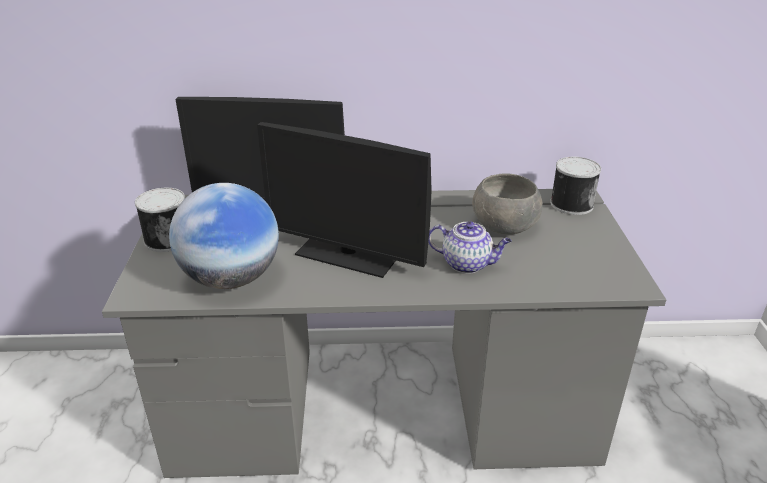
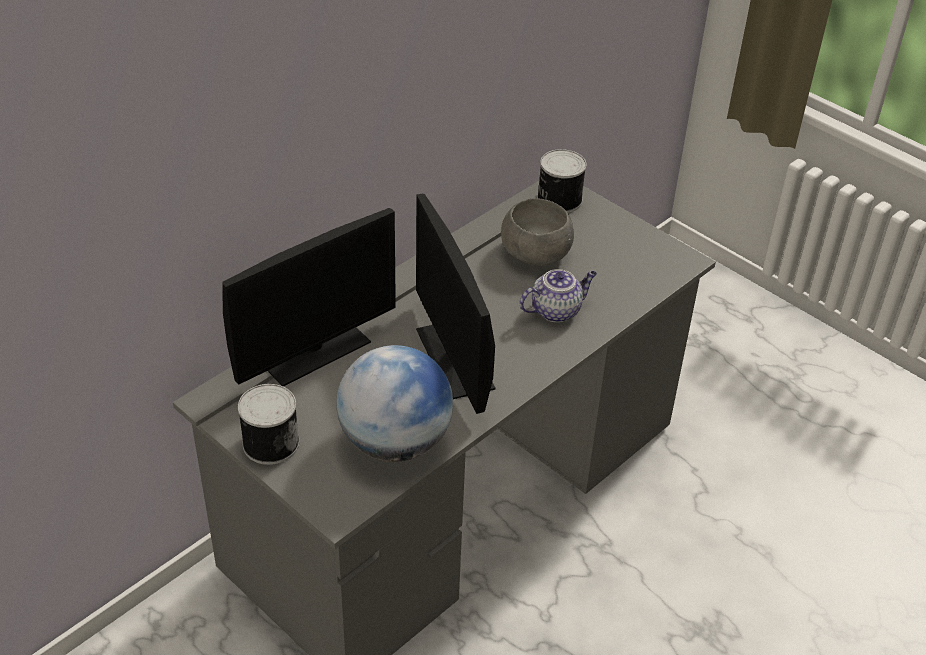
camera: 45 degrees left, 10 degrees up
(347, 254) = (455, 358): monitor -> monitor turned 90 degrees clockwise

